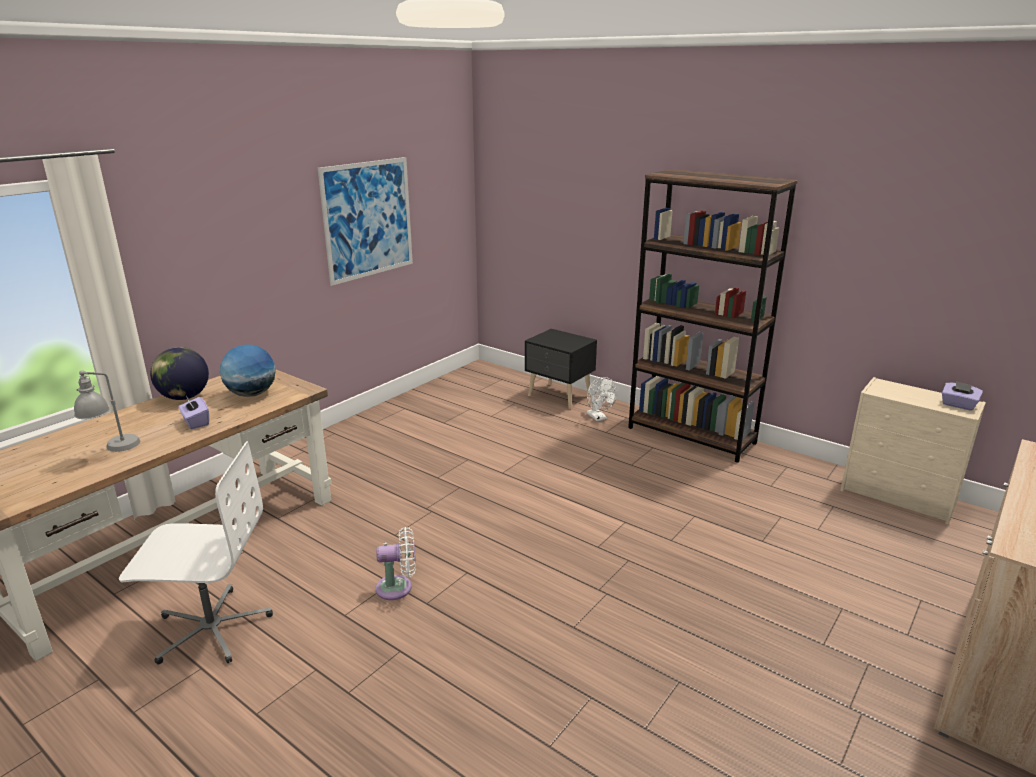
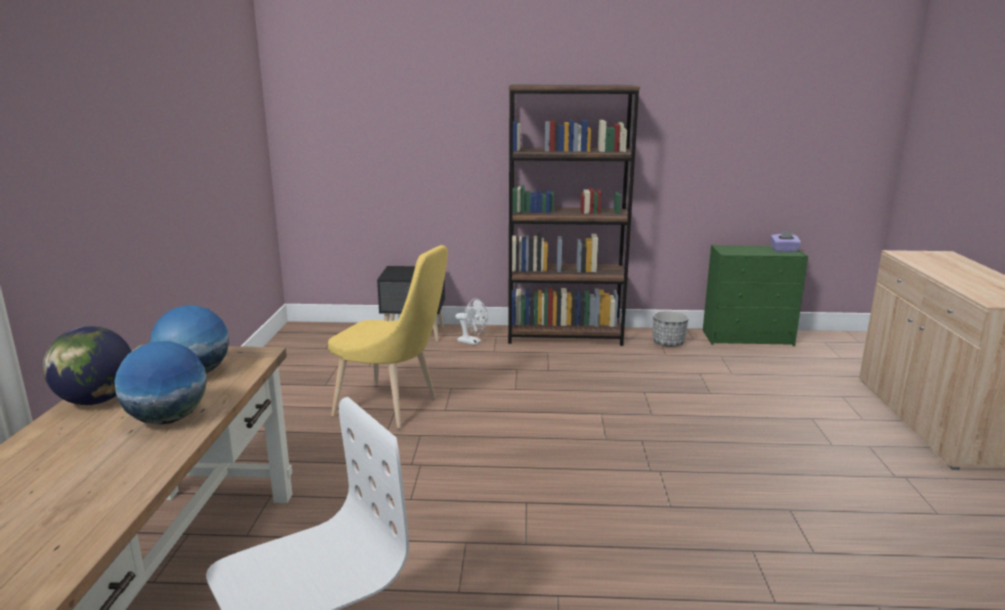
camera: 35 degrees left, 5 degrees down
(114, 450) = (93, 482): grey table lamp -> none
(196, 422) = (168, 419): purple tissue box -> globe
(368, 219) = (196, 156): picture -> none
(398, 587) = (479, 543): white fan -> none
(466, 457) = (392, 408): none -> yellow chair
(791, 474) = (668, 343): none -> planter
(899, 497) = (748, 338): beige dresser -> green dresser

